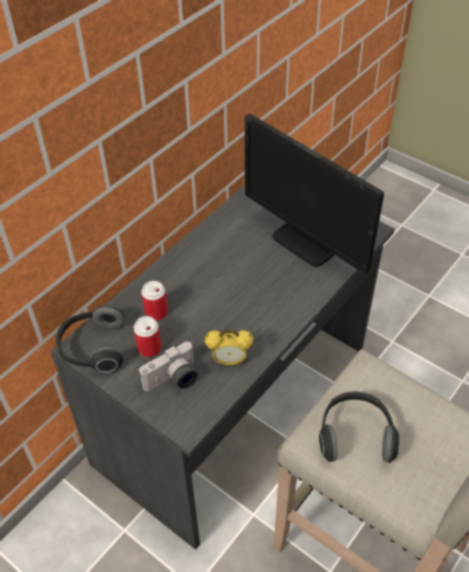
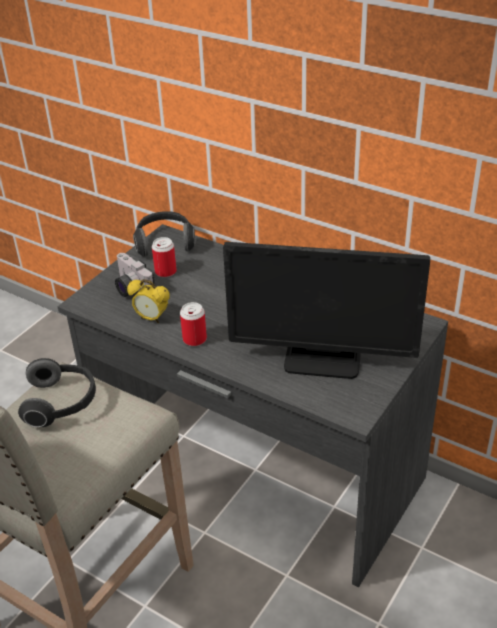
camera: 85 degrees right, 10 degrees down
(156, 312) = (207, 270): can -> can (194, 339)
(229, 361) = (151, 318): alarm clock -> alarm clock turned 60 degrees counterclockwise
(306, 242) = (322, 359): monitor -> monitor turned 120 degrees counterclockwise

